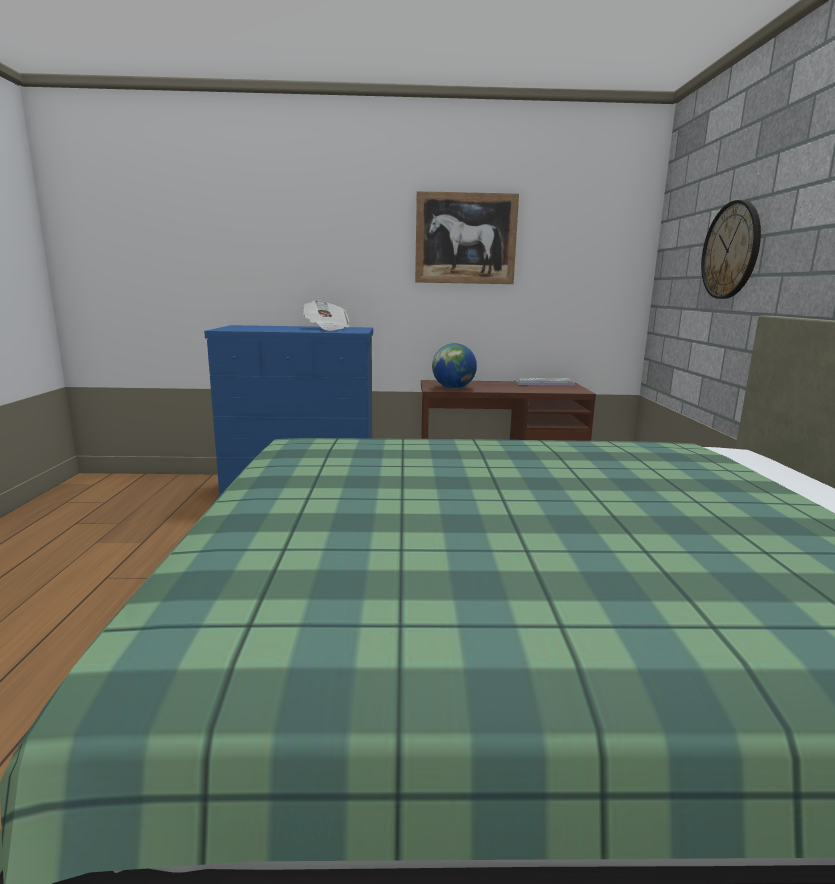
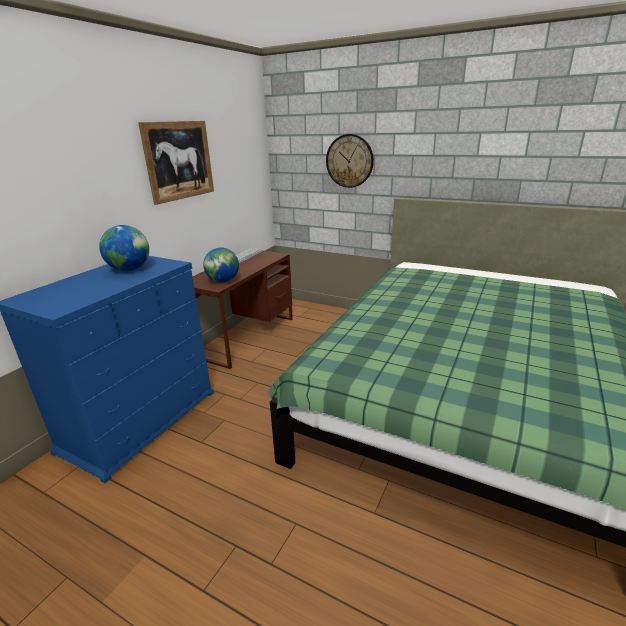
camera: 60 degrees left, 10 degrees up
(326, 329) = (130, 269): newspaper -> globe

